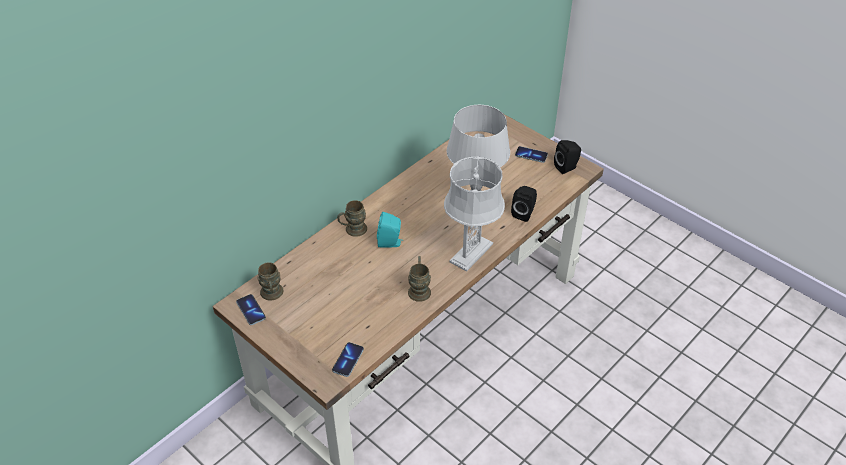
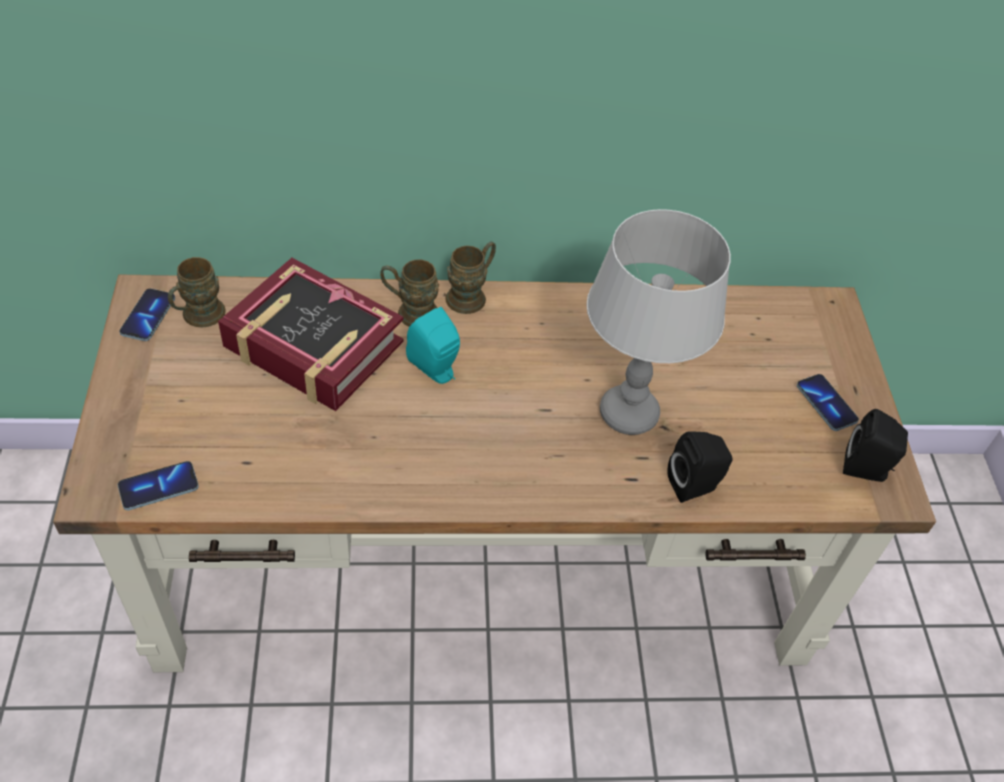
camera: 40 degrees right, 5 degrees up
(333, 270) = (313, 346): none -> book
(419, 289) = (385, 469): brown mug -> brown mug (471, 295)
(471, 253) = (529, 480): grey table lamp -> none

